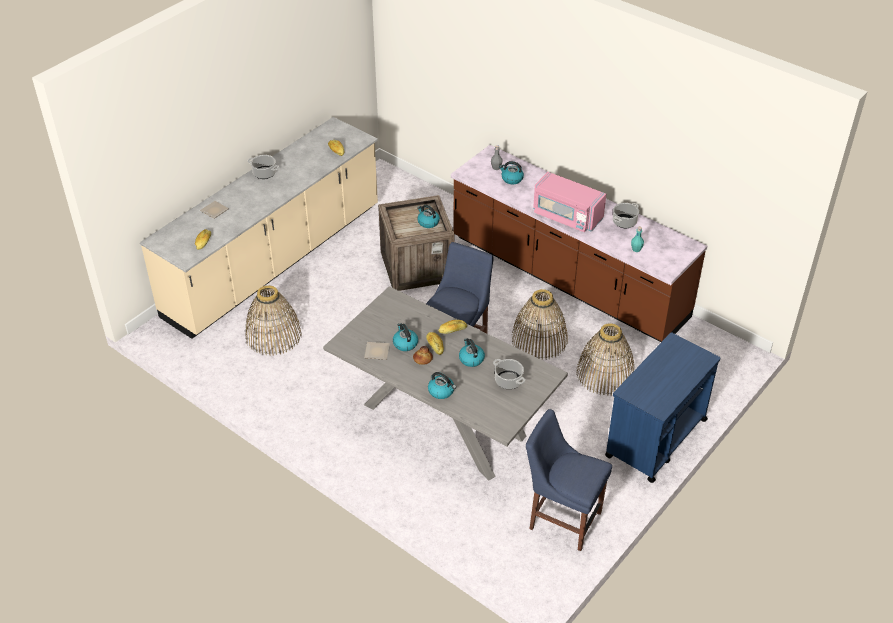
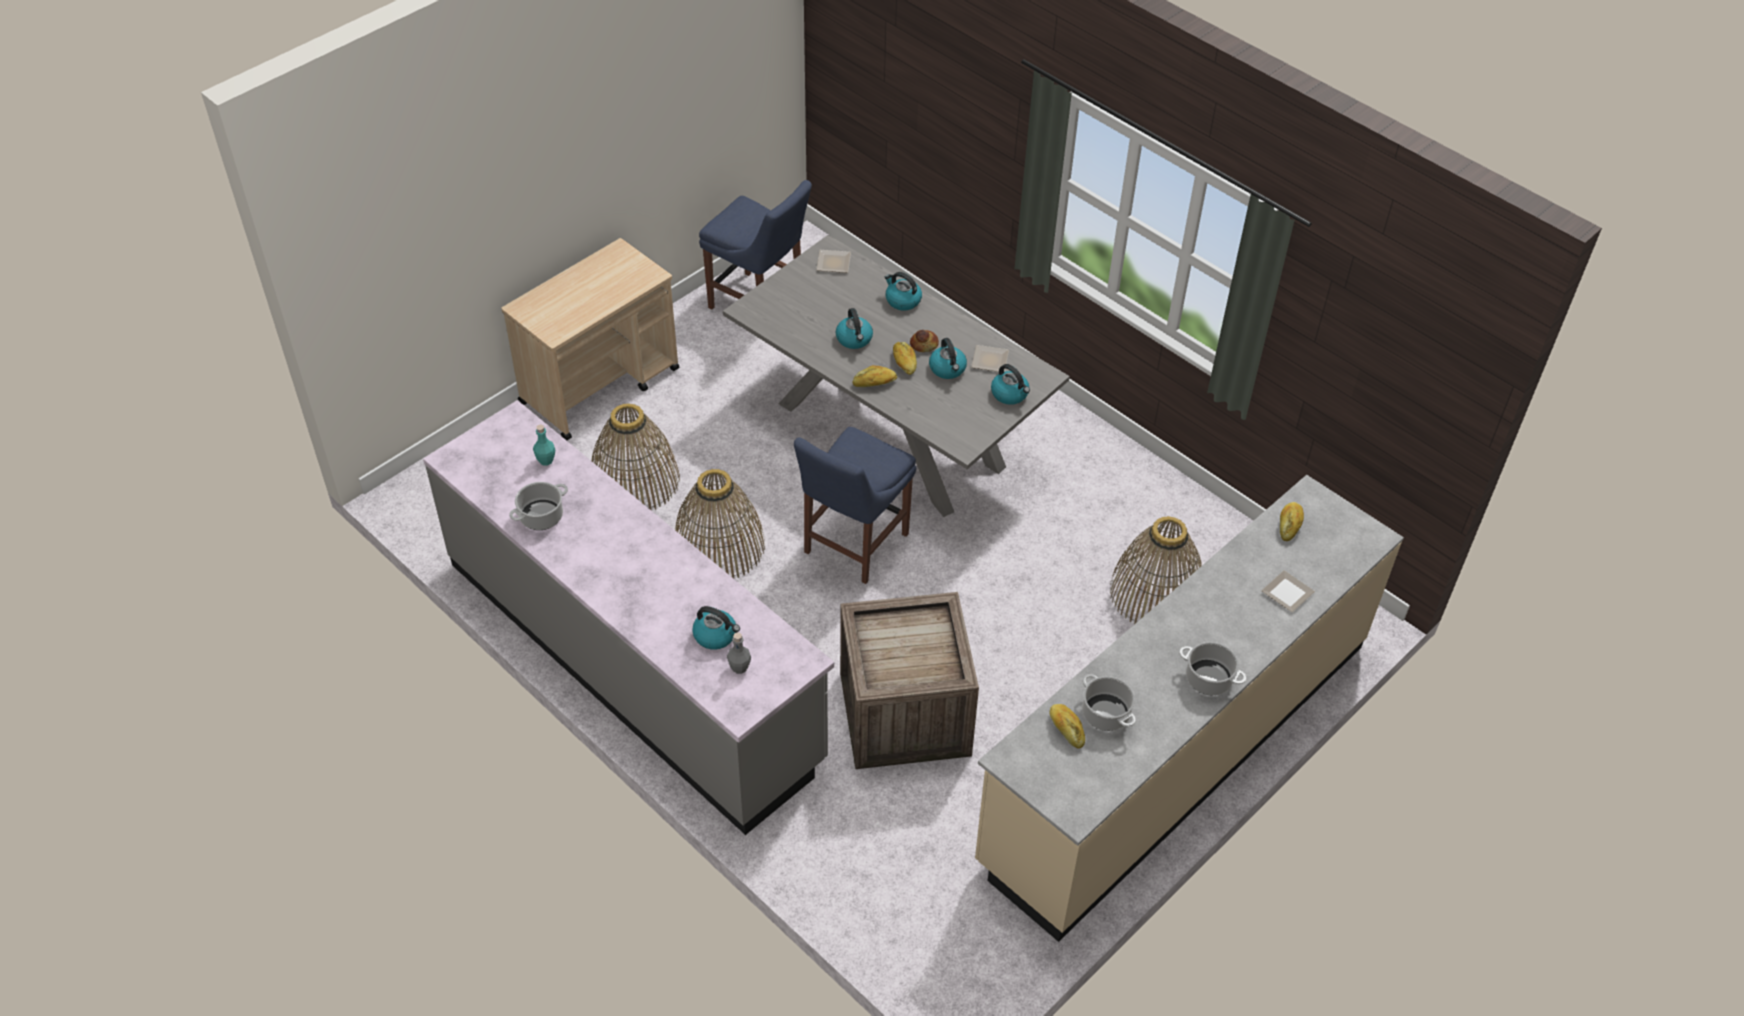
camera: 175 degrees left, 5 degrees up
(428, 222) = (885, 643): kettle -> kettle (1010, 394)
(496, 418) = (835, 262): none -> plate
(508, 380) = (808, 306): cooking pot -> cooking pot (1106, 714)
(566, 216) = (639, 538): pink microwave -> none
(567, 279) = (633, 660): brown counter -> grey counter
(655, 438) = (601, 385): blue cart -> beige cart

